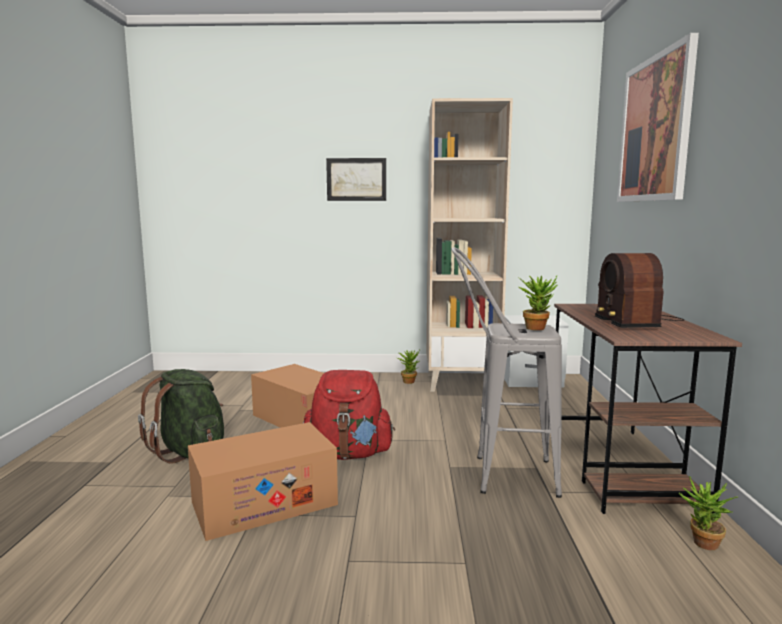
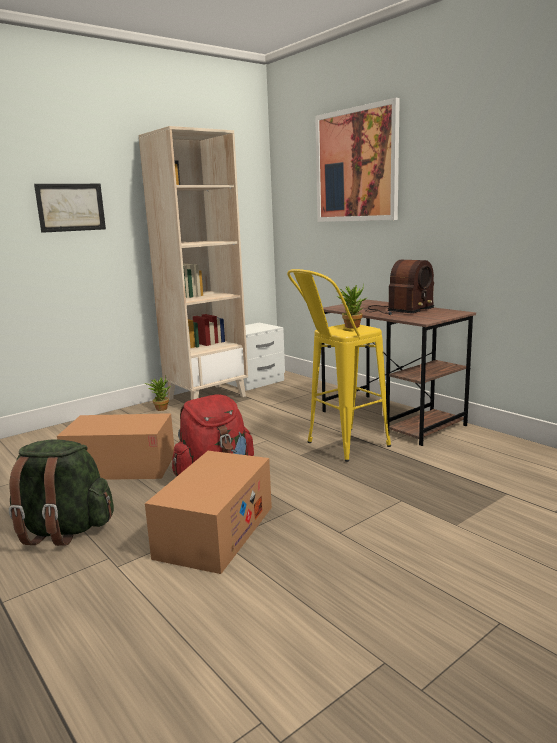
camera: 40 degrees left, 5 degrees up
(499, 475) = (338, 448): grey stool -> yellow stool
(635, 321) = (398, 310): radio -> radio turned 90 degrees counterclockwise
(701, 544) = (481, 441): potted plant -> none

